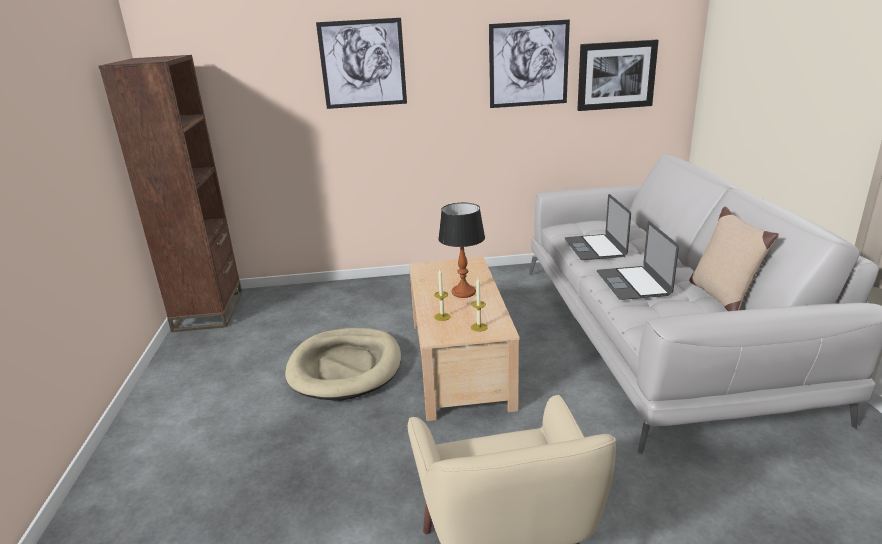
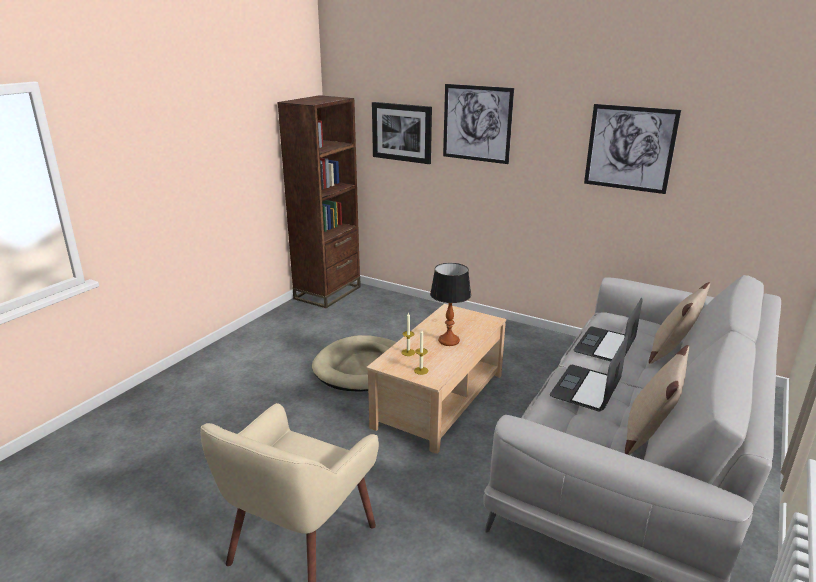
camera: 35 degrees right, 0 degrees up
(616, 75) = (729, 176): picture -> picture (402, 132)
(643, 236) = (672, 352): none -> beige pillow

